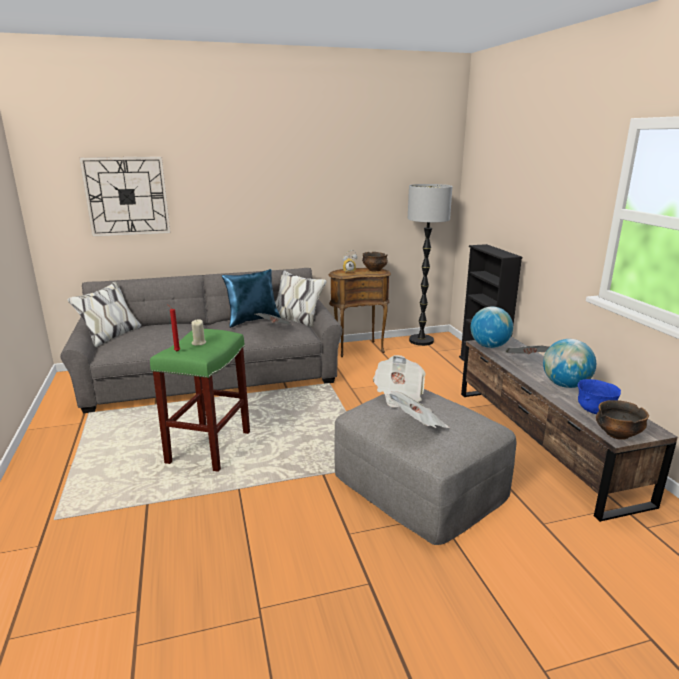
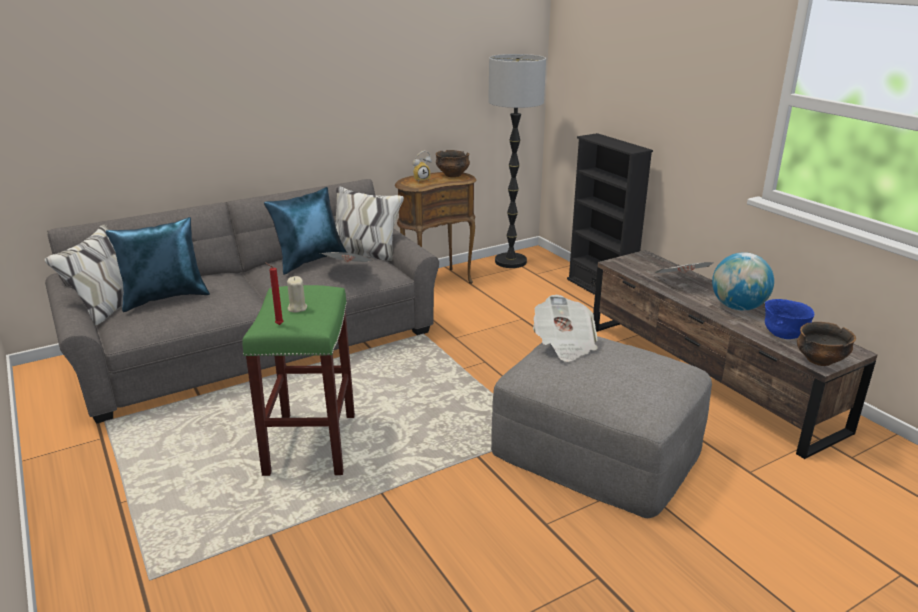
camera: 15 degrees left, 5 degrees up
(127, 196) = (103, 95): wall clock -> none
(144, 334) = (165, 298): none -> blue pillow
(417, 425) = (609, 380): newspaper -> none
(489, 346) = (628, 266): globe -> none

